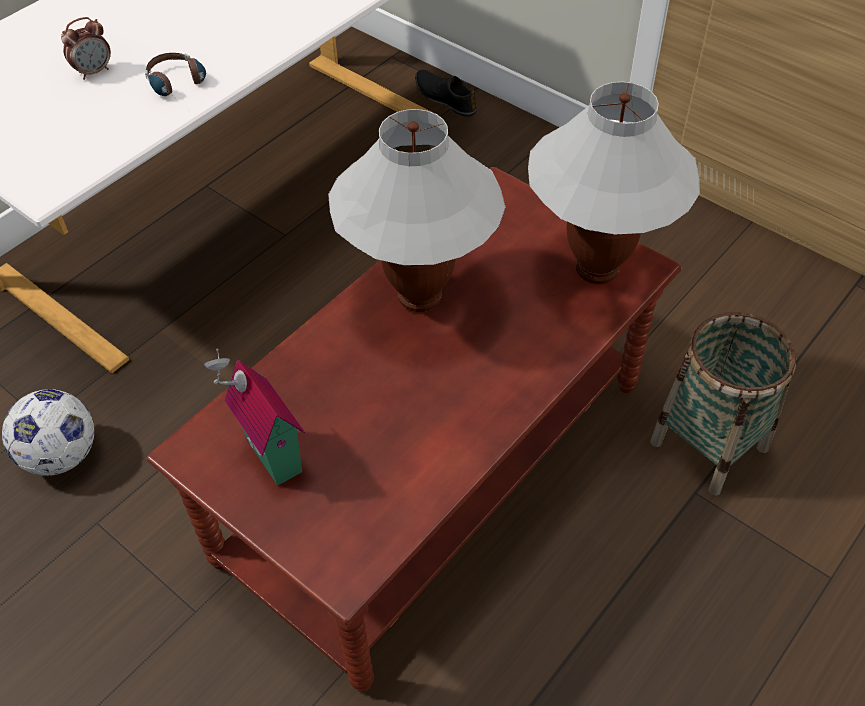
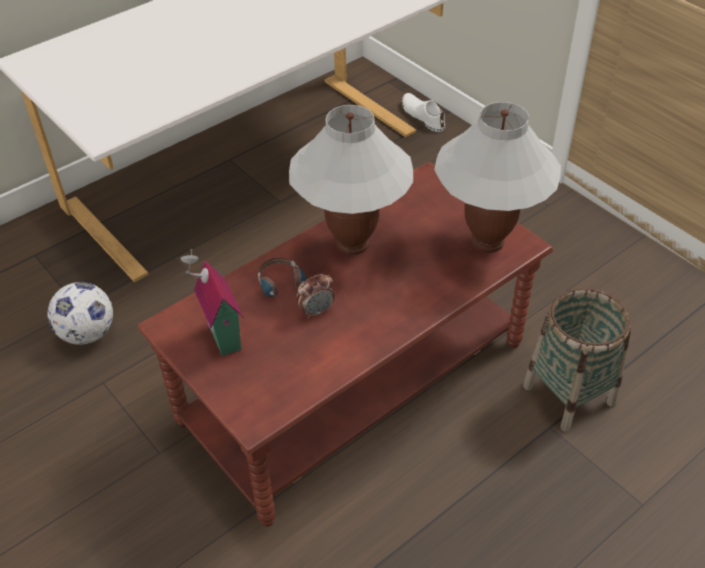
camera: 10 degrees right, 5 degrees down
(94, 71) = (153, 62): alarm clock -> alarm clock (316, 311)
(180, 86) = (209, 78): headphones -> headphones (284, 288)
(445, 97) = (423, 116): black shoe -> white shoe

